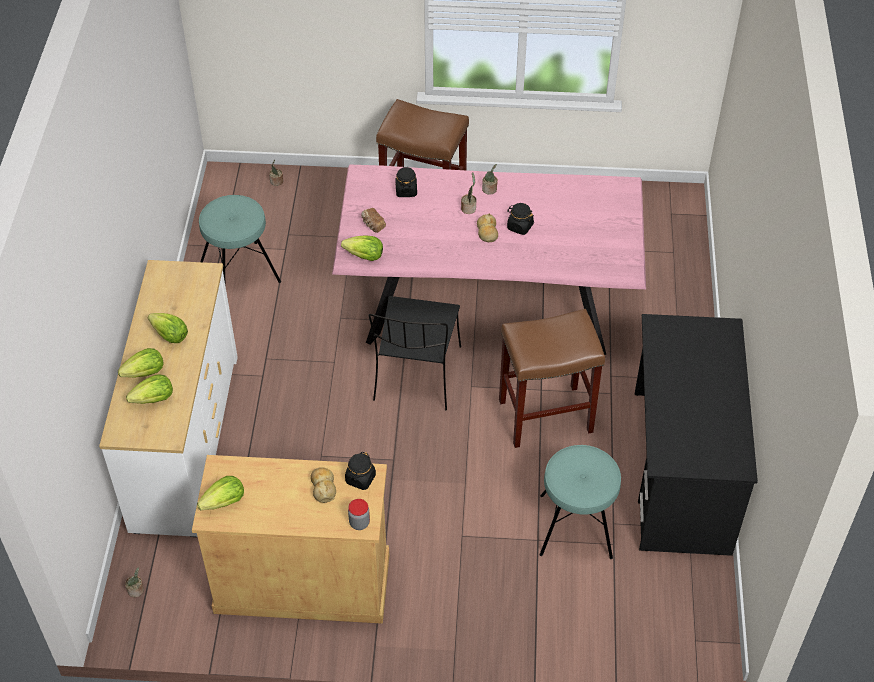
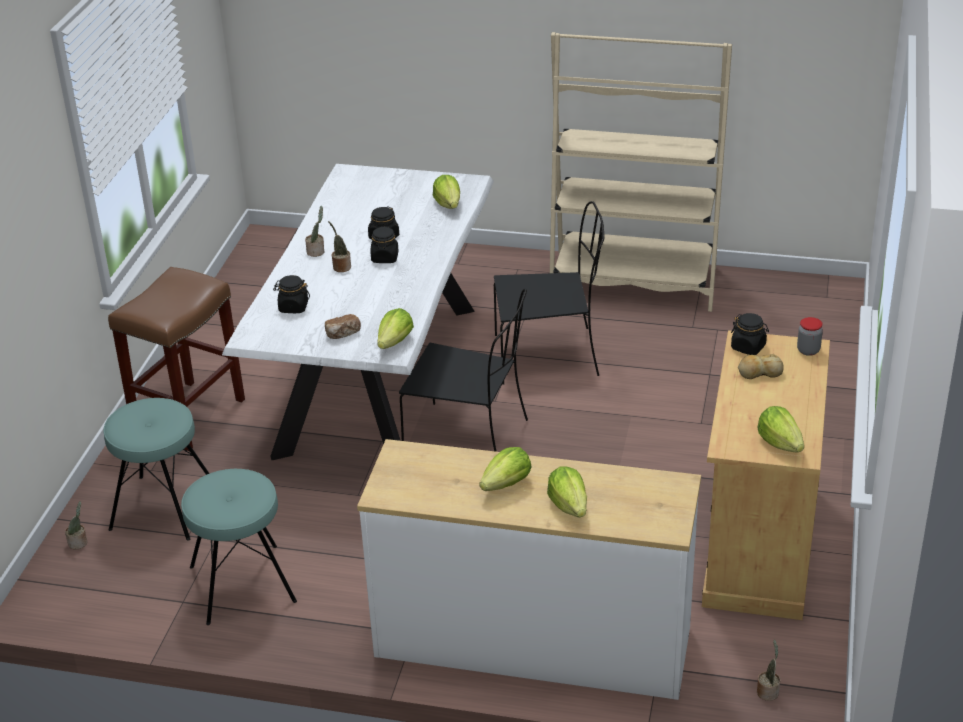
camera: 80 degrees left, 15 degrees down
(154, 399) = (615, 497): lettuce -> lettuce (448, 204)
(487, 232) = (385, 258): bread -> black jar
(488, 306) = (378, 379): pink dining table -> white dining table
(544, 417) = (549, 355): brown stool -> black chair
(576, 526) = (694, 349): turquoise stool -> turquoise stool (164, 507)
(680, 471) = (633, 282): black desk -> beige bookcase

